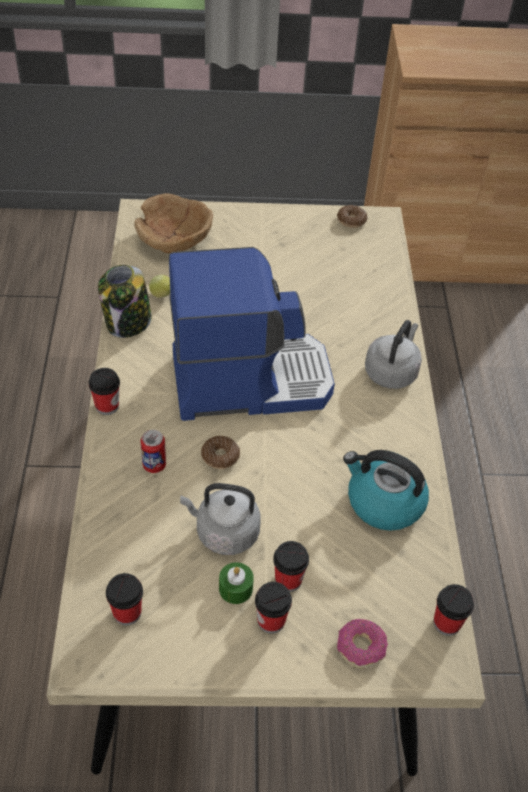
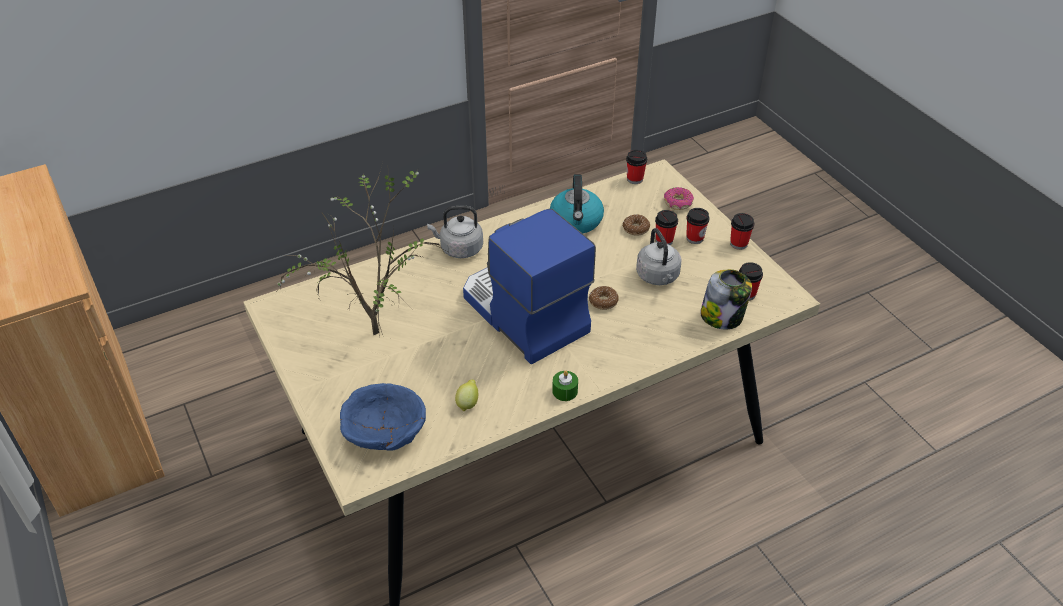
camera: 115 degrees left, 5 degrees down
(107, 406) = (610, 378): cup -> cup (738, 244)
(128, 323) = (516, 409): jar -> jar (722, 317)
(154, 465) = (638, 329): can -> none
(174, 238) = (383, 431): brown bowl -> blue bowl
(235, 588) = (689, 258): green candle -> green candle (565, 391)
(305, 272) = (375, 328): none -> potted plant
(351, 220) = (283, 324): donut -> donut (636, 228)

